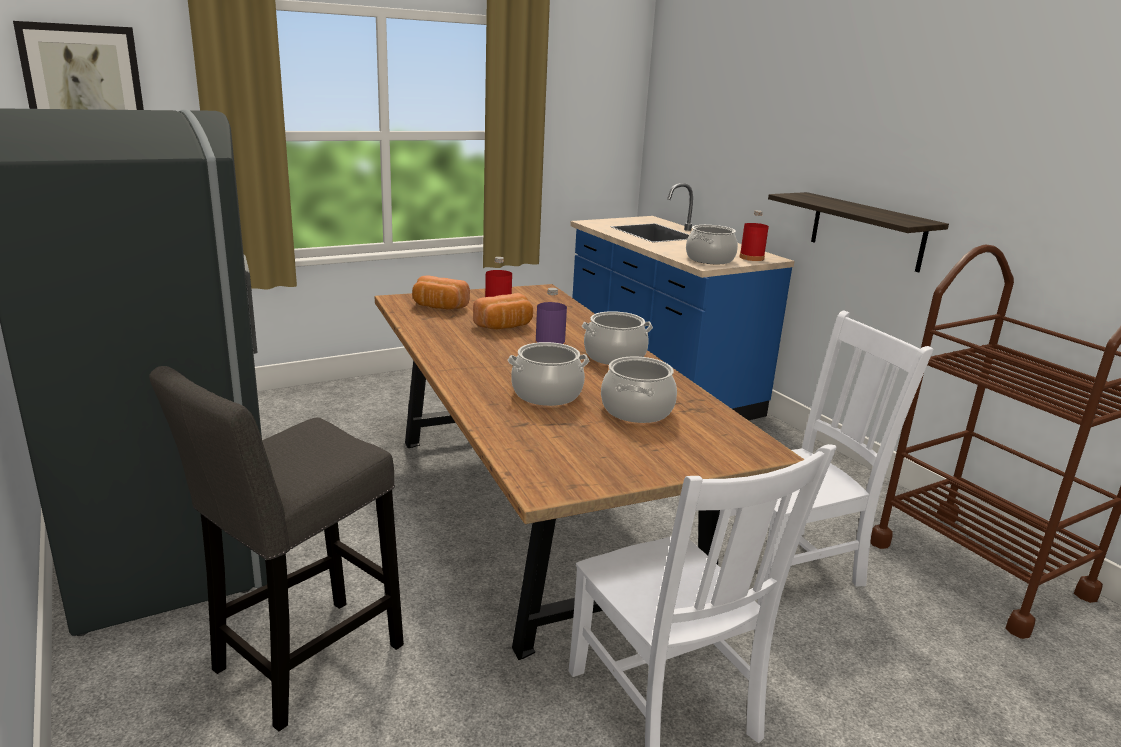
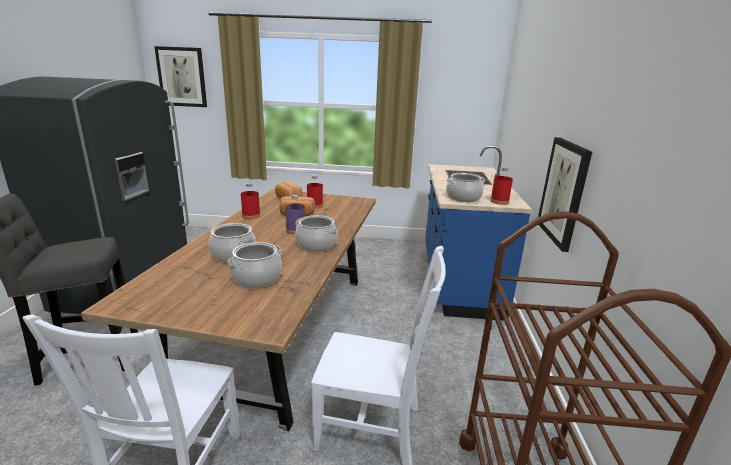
camera: 35 degrees right, 0 degrees up
(443, 340) = (251, 216): none -> red bottle
(867, 231) = (564, 192): shelf -> picture

